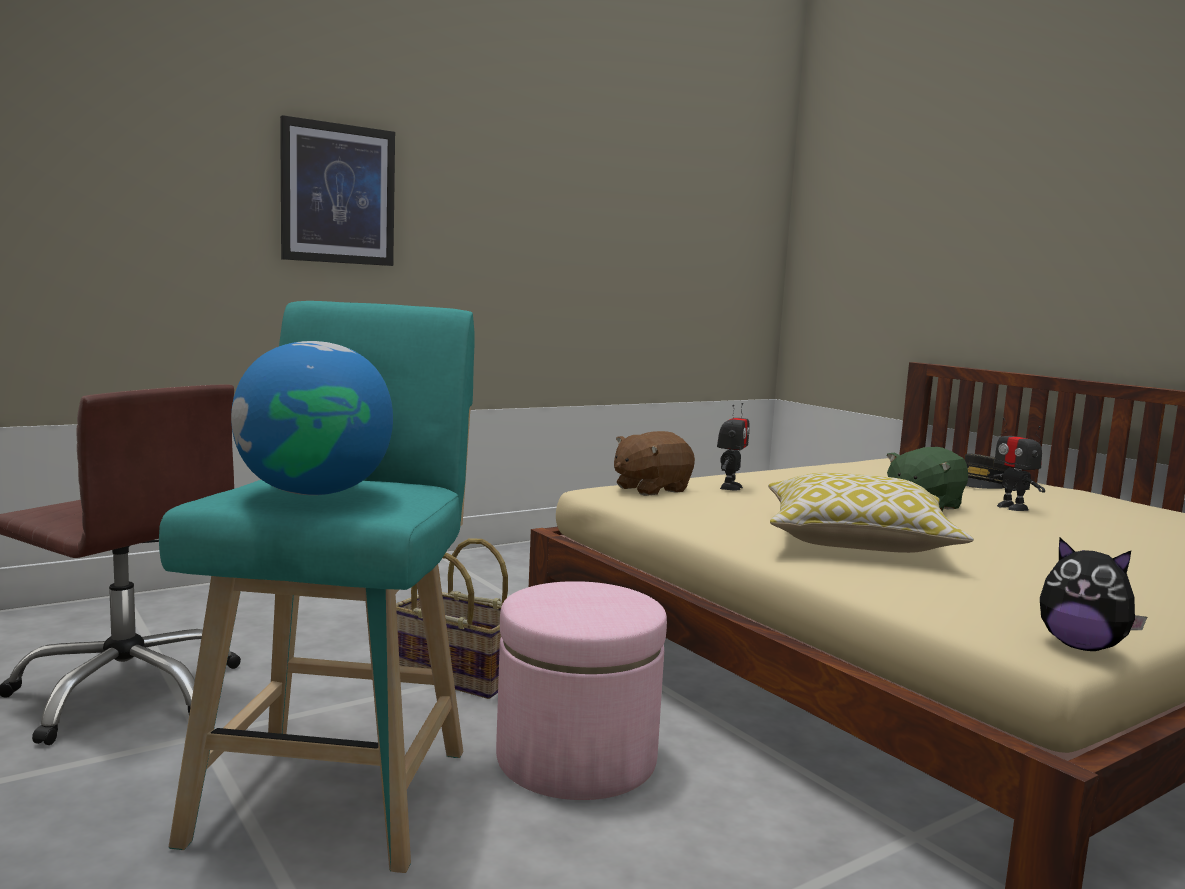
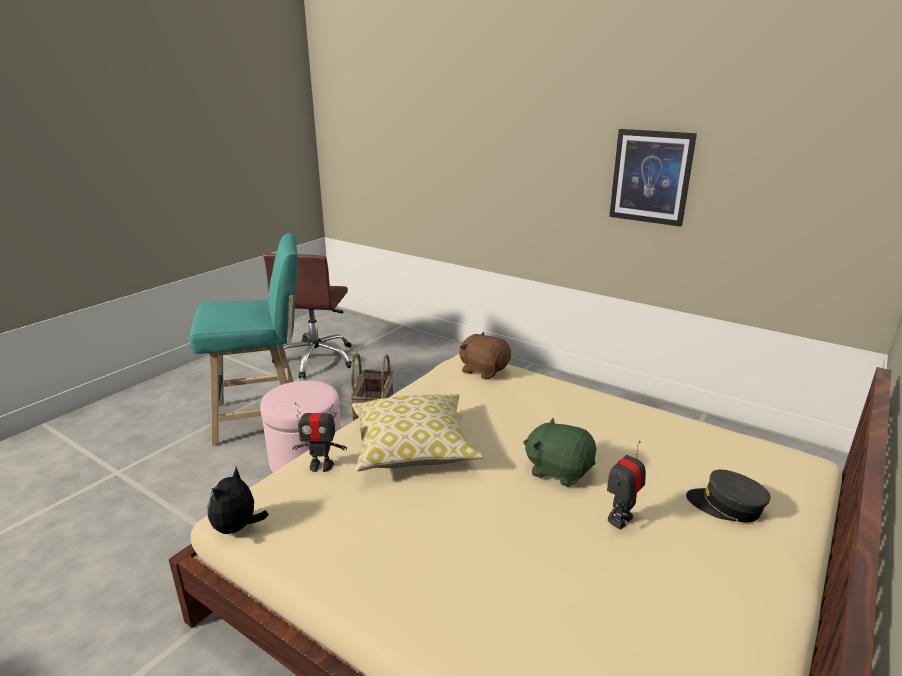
camera: 70 degrees right, 15 degrees up
(314, 493) = (220, 311): globe -> none
(338, 194) = (486, 150): picture -> picture (651, 177)
(730, 487) = (523, 392): toy robot -> toy robot (321, 465)

